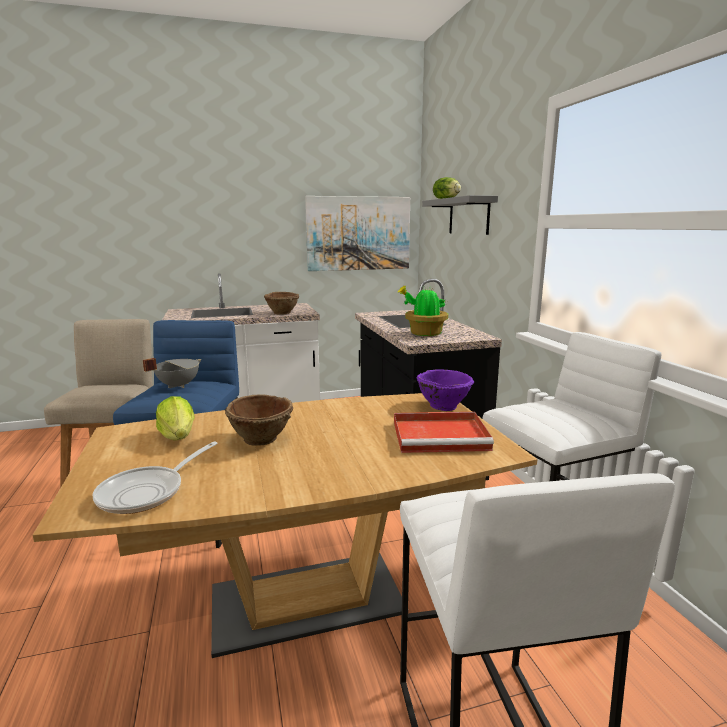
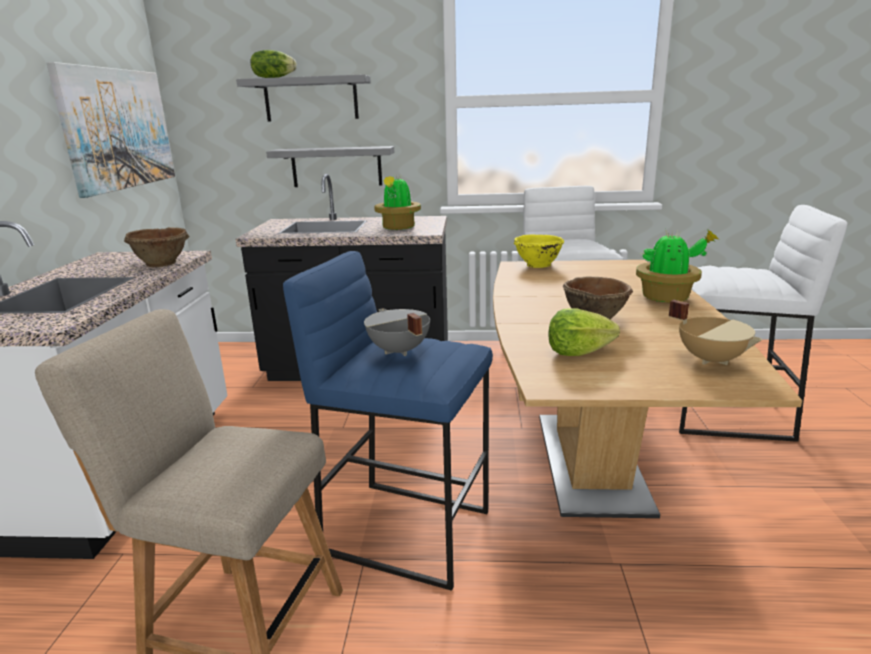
camera: 70 degrees left, 5 degrees up
(147, 492) = (711, 359): frying pan -> beige cooking pot
(351, 473) = (667, 297): none -> potted plant
(442, 436) = (602, 272): red tray -> none
(443, 406) = (537, 265): purple bowl -> yellow bowl
(474, 276) = (336, 167): none -> grey shelf

